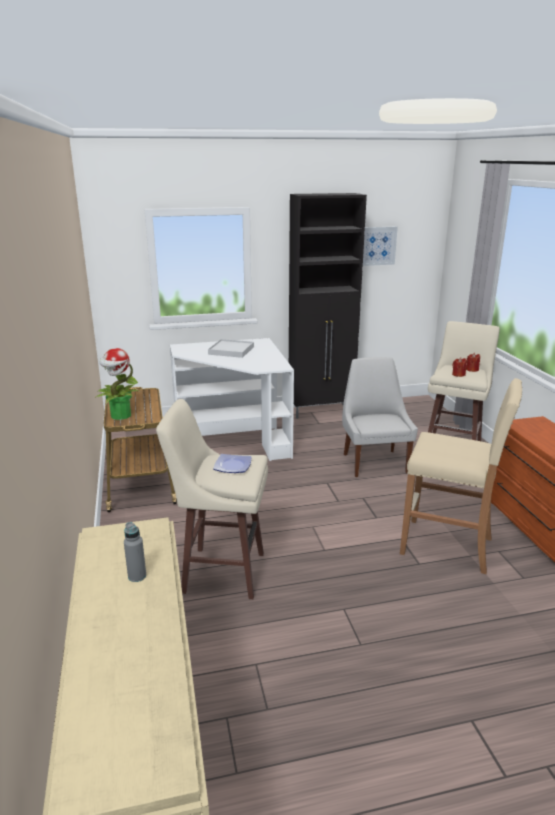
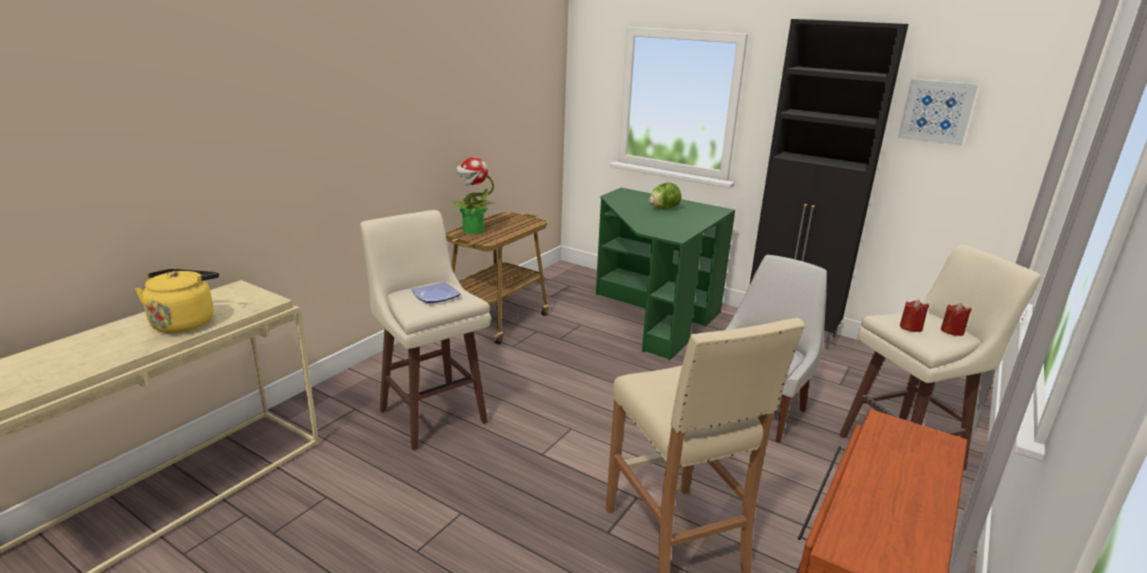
camera: 45 degrees right, 0 degrees up
(137, 576) = (185, 322): grey bottle -> yellow kettle
(231, 350) = (663, 208): white tray -> lettuce
(236, 436) = (651, 315): white desk -> green desk

